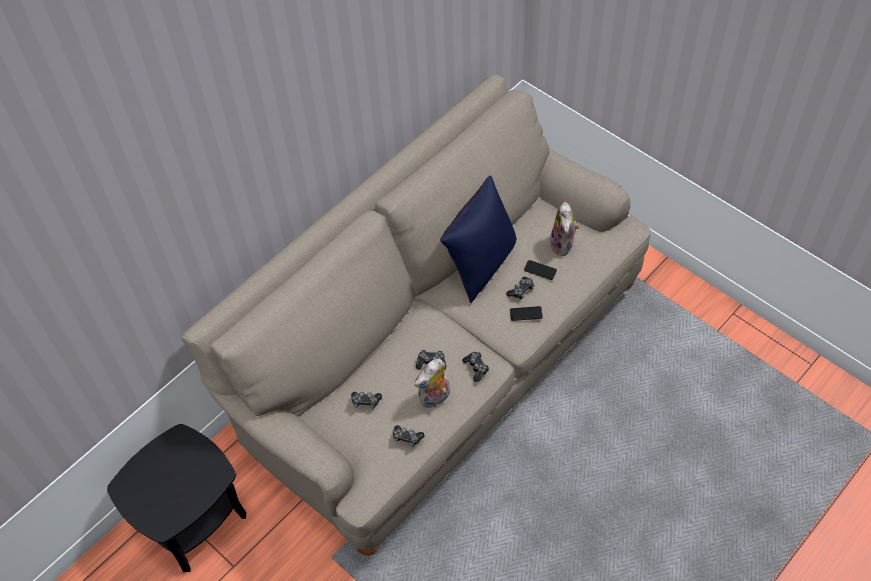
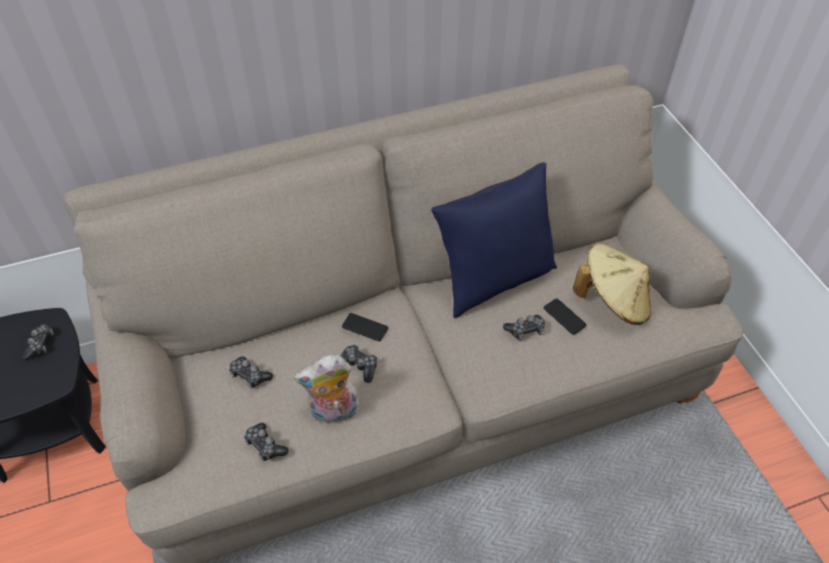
camera: 25 degrees right, 5 degrees down
(476, 368) = (409, 399): game controller -> game controller (40, 345)
(526, 313) = (515, 361): phone -> phone (364, 327)
(563, 245) = (613, 301): plush toy -> beige hat

